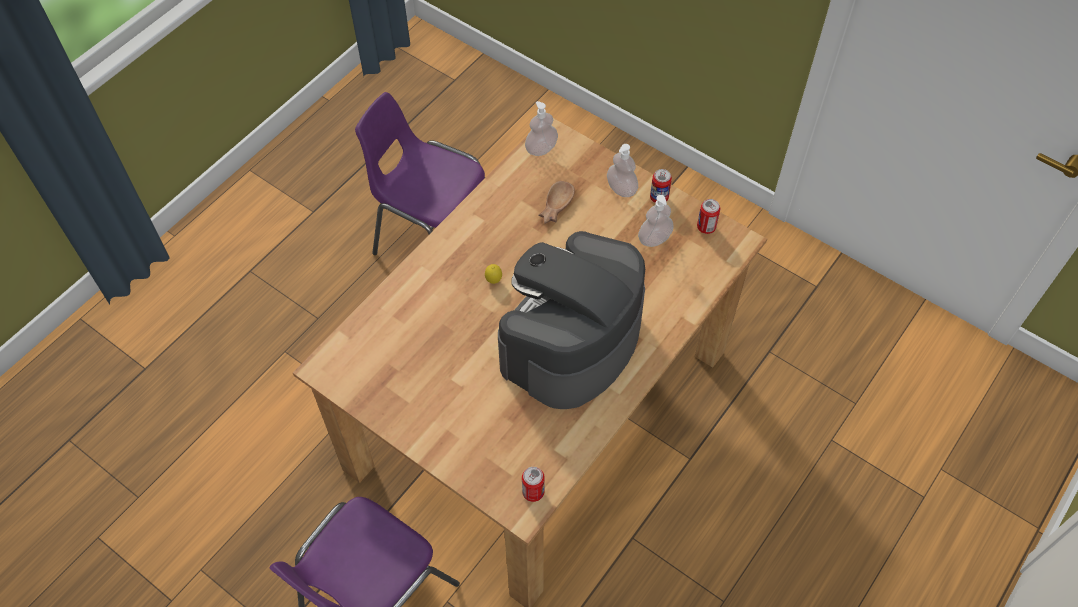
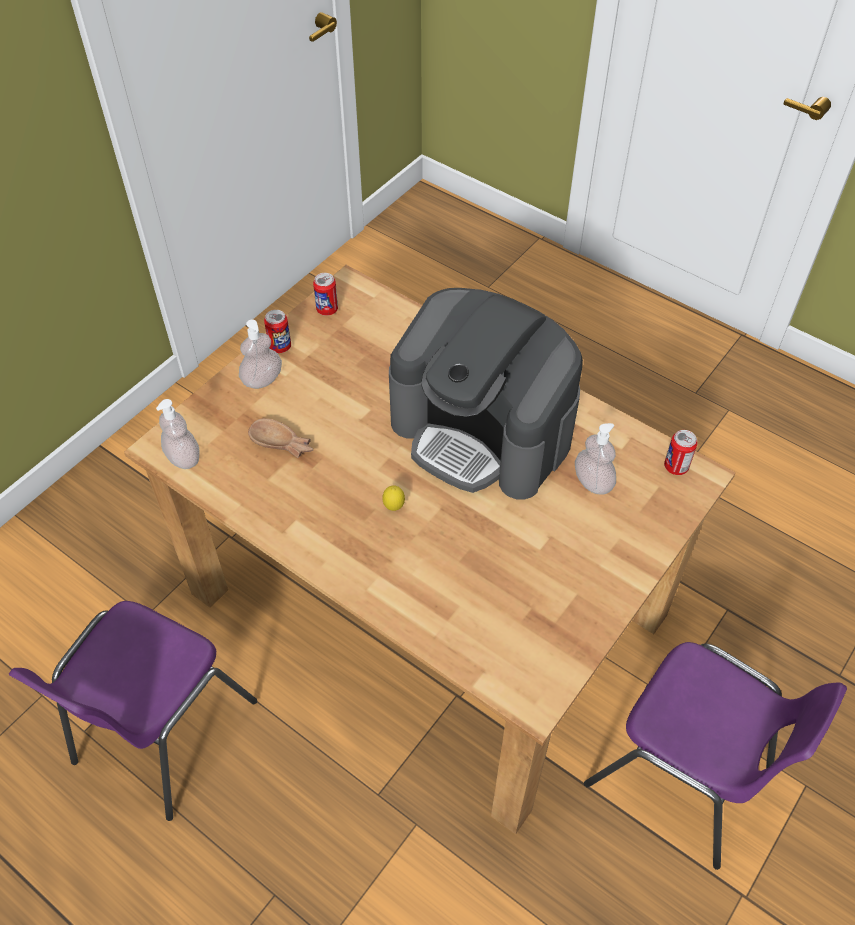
camera: 90 degrees left, 5 degrees down
(654, 239) = (340, 353): soap dispenser -> soap dispenser (592, 482)

